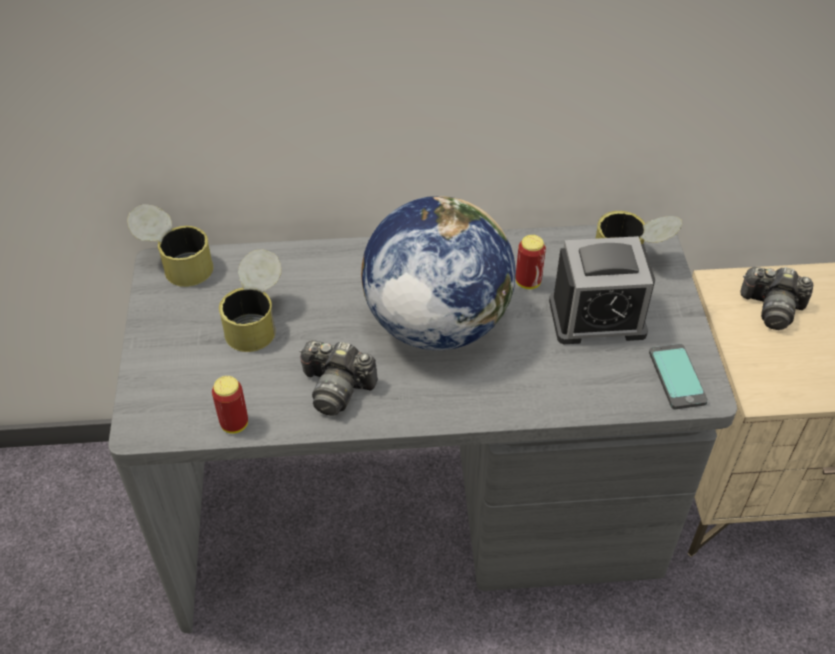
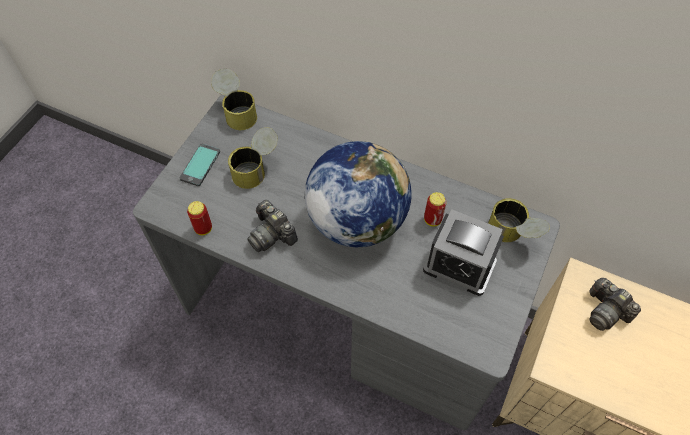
camera: 30 degrees right, 10 degrees up
(677, 377) = (482, 333): phone -> phone (200, 165)

